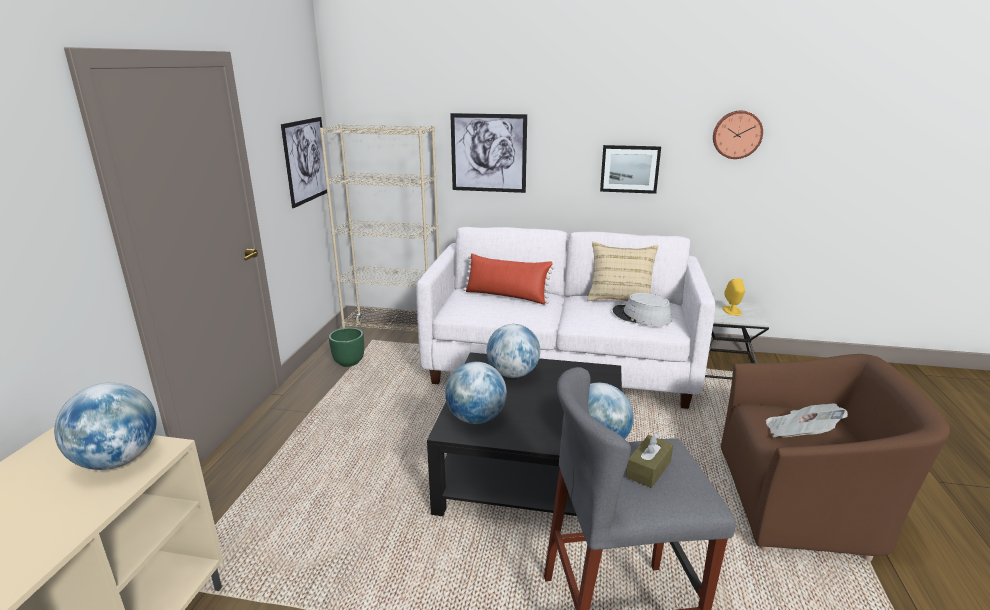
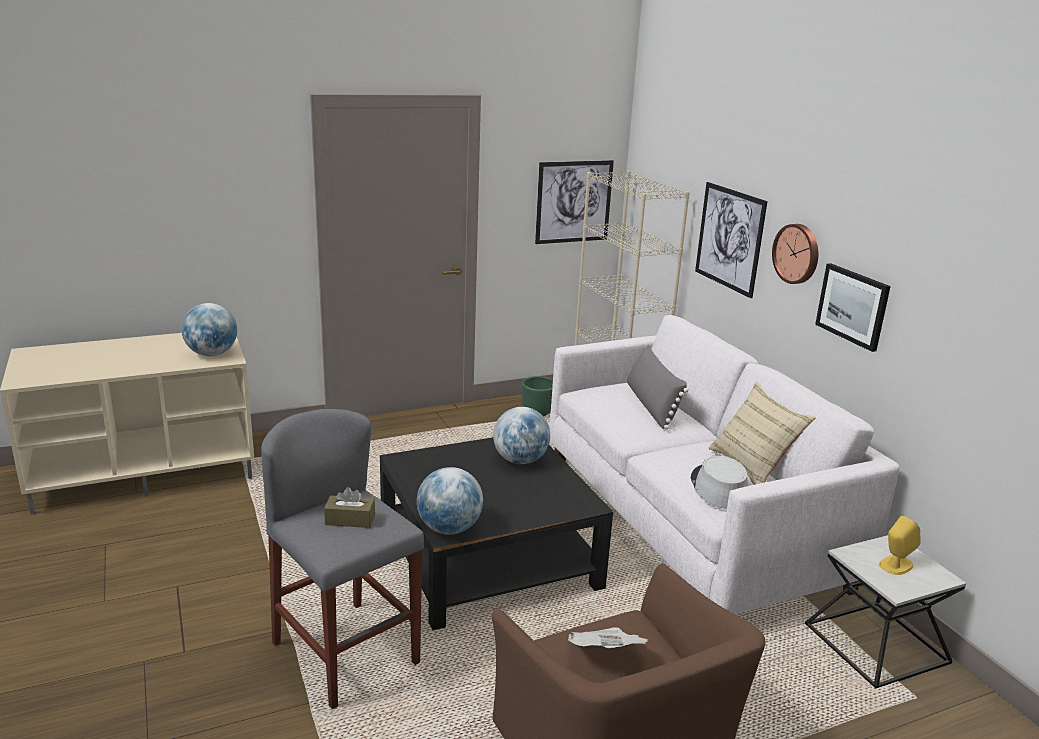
camera: 55 degrees right, 0 degrees up
(476, 418) = (428, 465): globe -> none
(506, 296) = (651, 406): red pillow -> grey pillow
(737, 134) = (985, 300): wall clock -> wall clock (797, 253)

